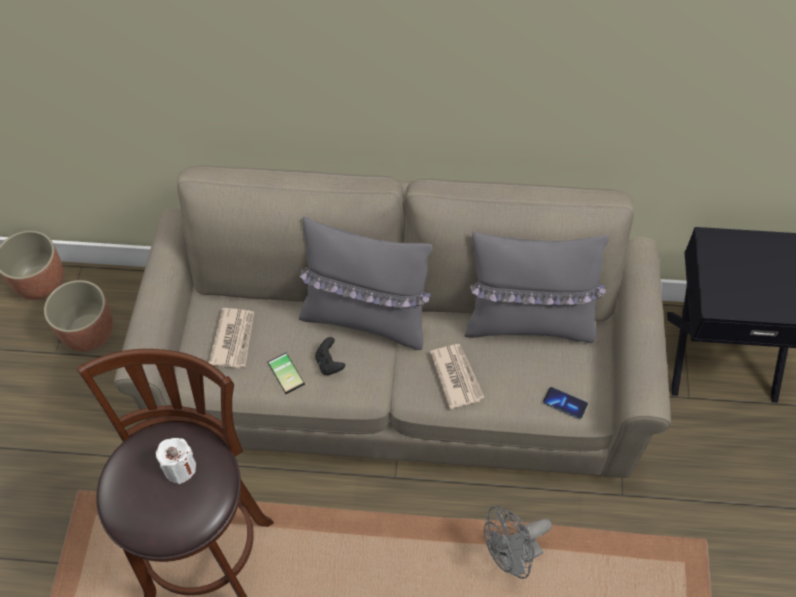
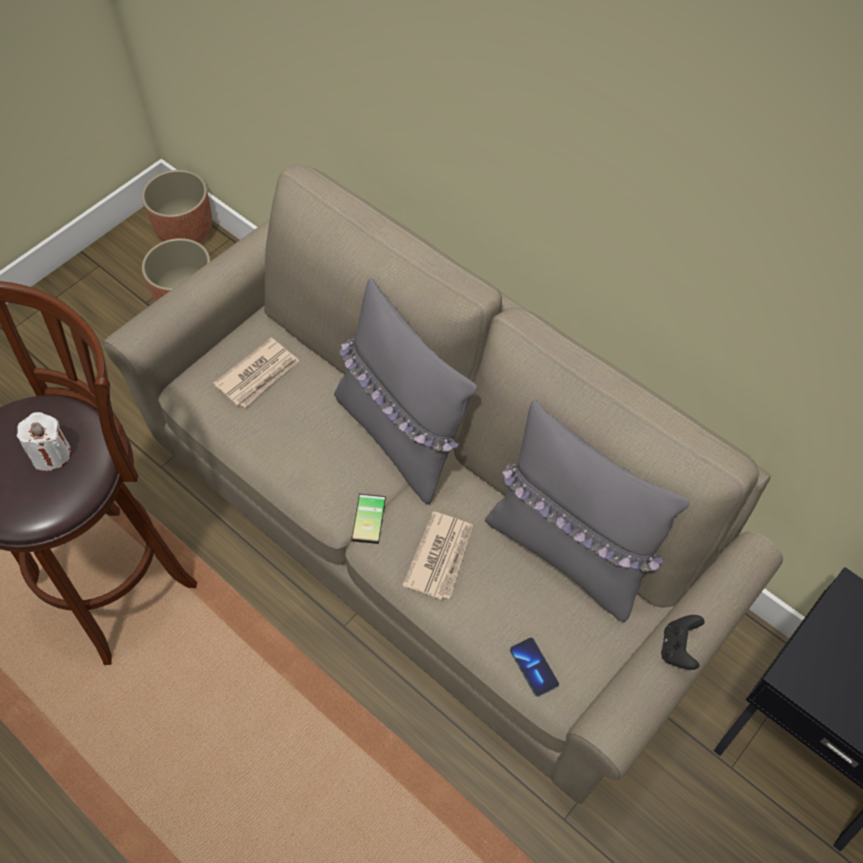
camera: 35 degrees right, 0 degrees up
(288, 372) = (279, 440): phone -> phone (371, 519)
(329, 364) = (325, 458): black game controller -> black game controller (678, 648)
(512, 557) = (391, 795): grey fan -> none

